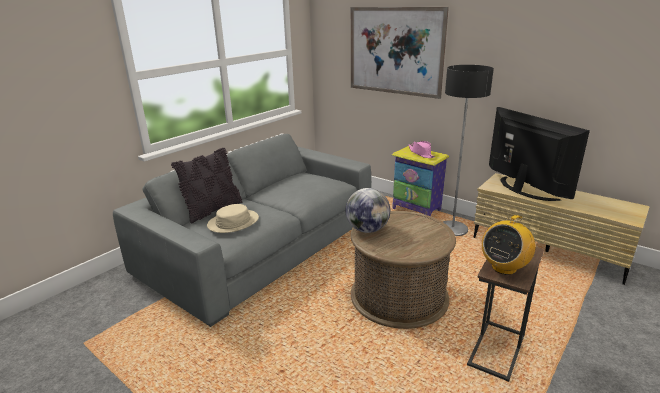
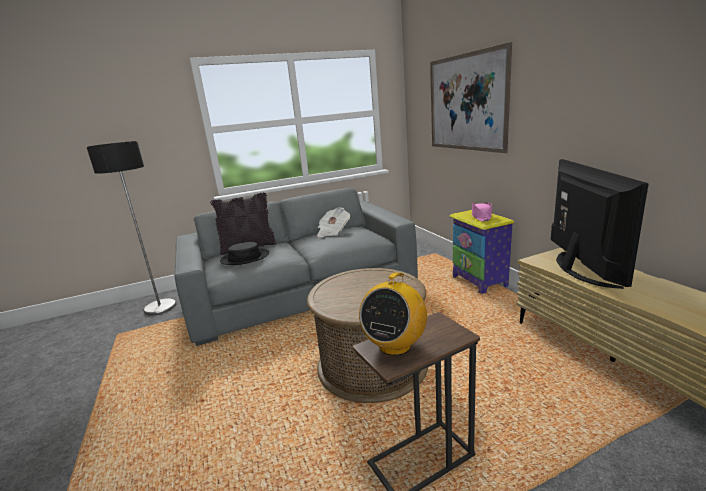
camera: 30 degrees right, 5 degrees down
(233, 222) = (245, 258): beige hat -> black hat
(291, 181) = (333, 231): none -> newspaper
(367, 229) = (337, 281): globe -> none
(452, 229) = (502, 309): floor lamp -> floor lamp (160, 307)
(504, 267) = (394, 345): radio -> radio turned 45 degrees counterclockwise

